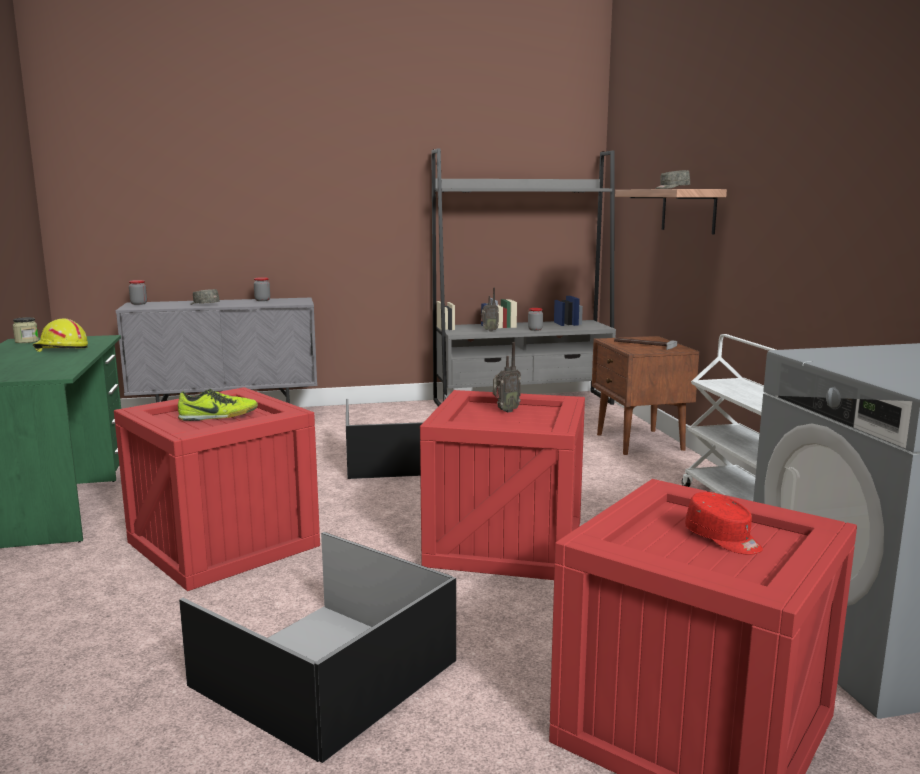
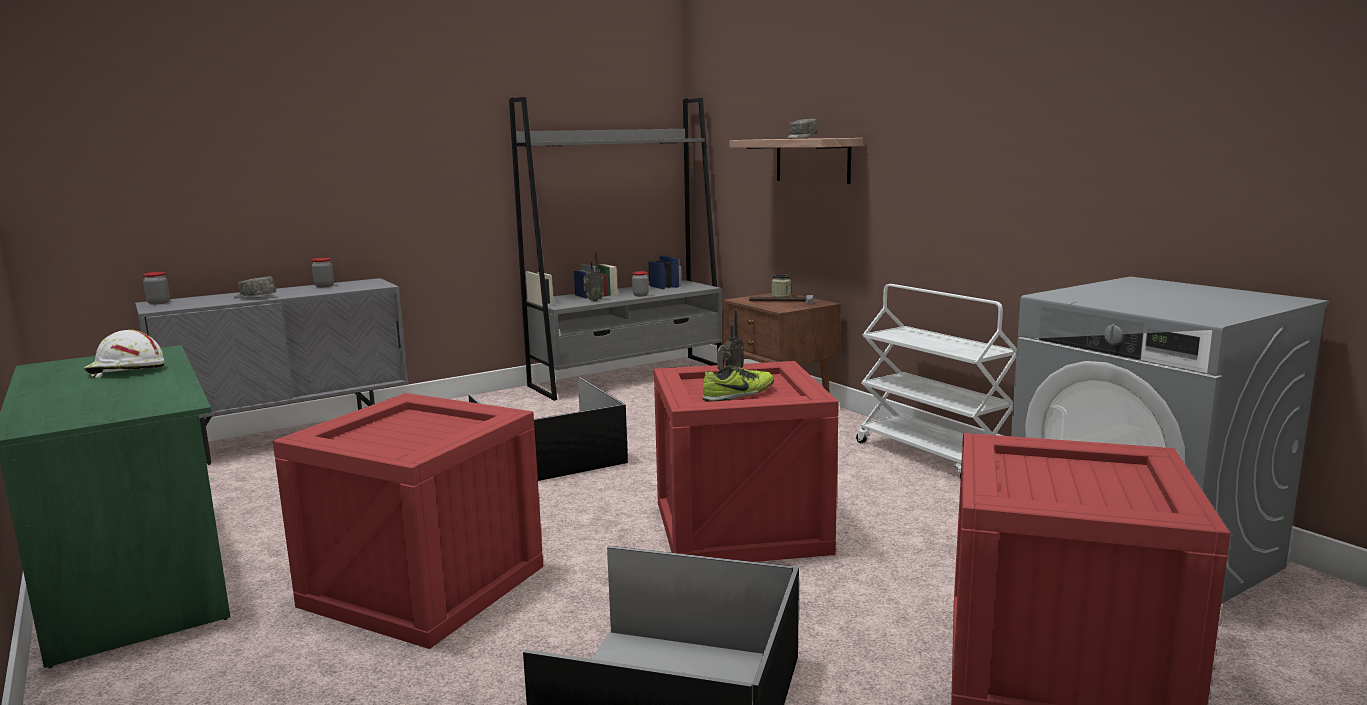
camera: 20 degrees left, 0 degrees up
(26, 341) = (53, 366): jar -> jar (781, 295)
(61, 349) = (125, 371): yellow hard hat -> white hard hat
(218, 417) = (415, 432): shoe -> shoe (739, 395)
(723, 539) = (1083, 479): red cap -> none

